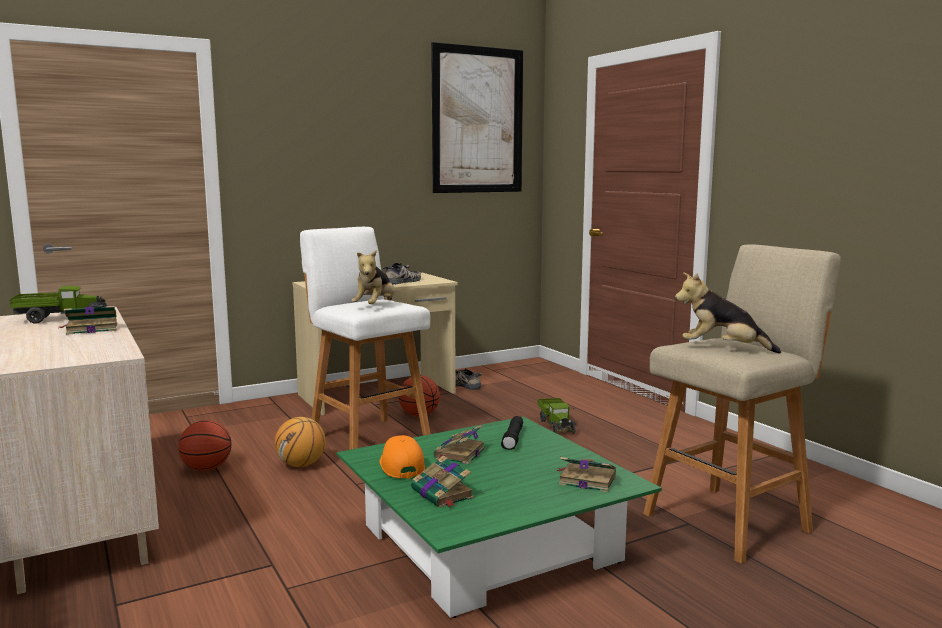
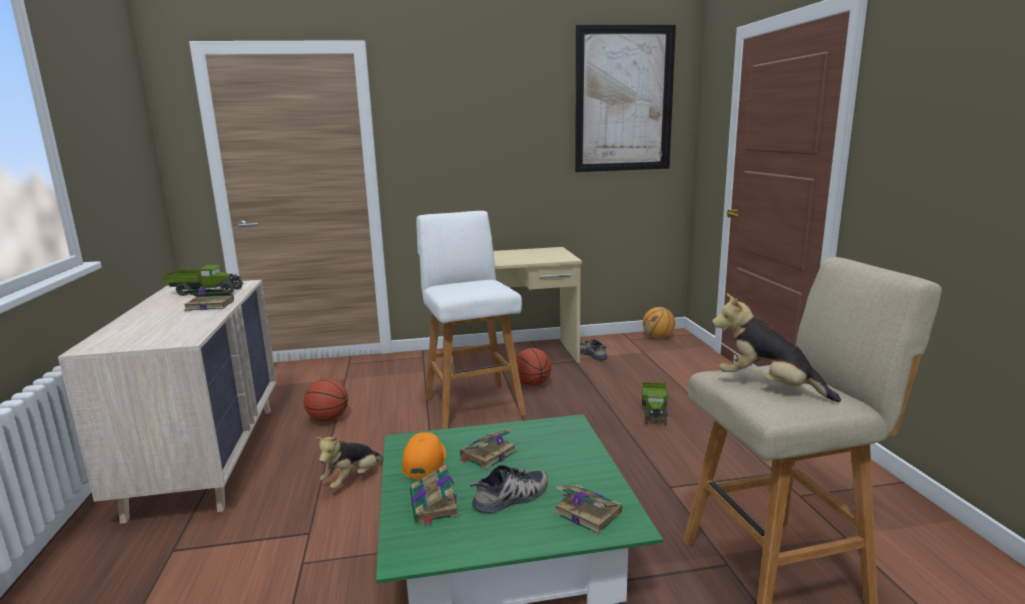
camera: 20 degrees right, 5 degrees up
(301, 465) = (401, 426): basketball -> basketball (658, 337)
(375, 307) = (471, 290): plush toy -> plush toy (352, 480)
(403, 281) = (532, 258): shoe -> shoe (511, 498)
(513, 439) = (552, 443): black flashlight -> none

